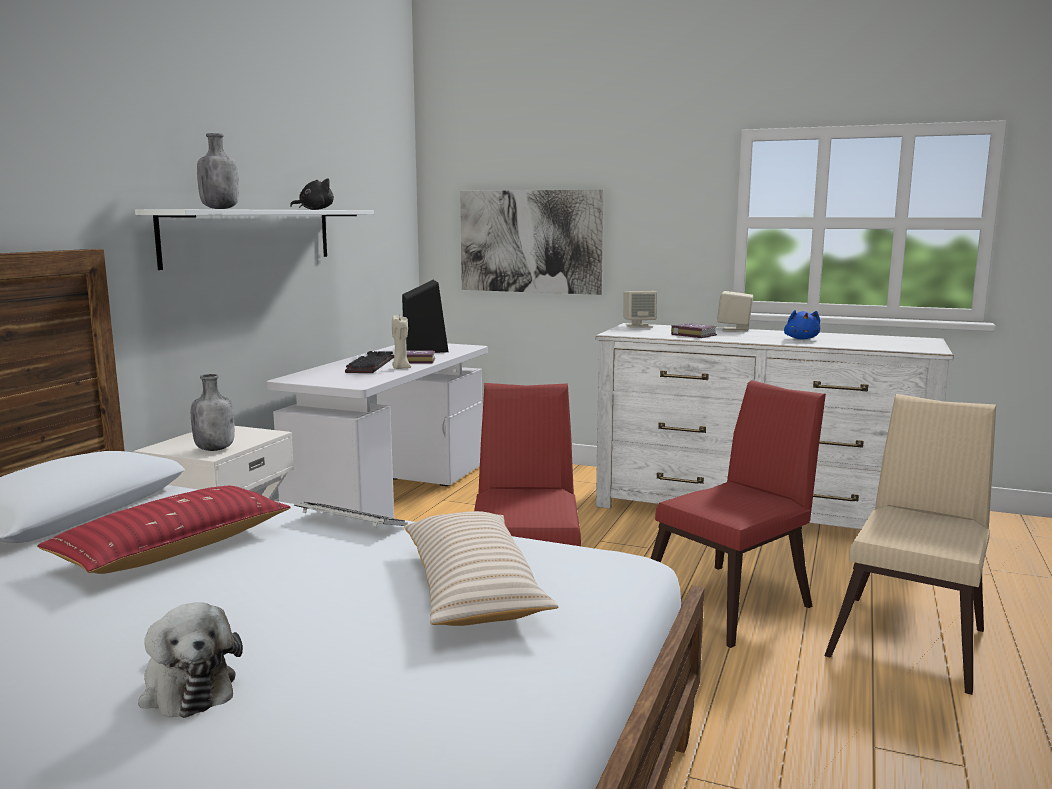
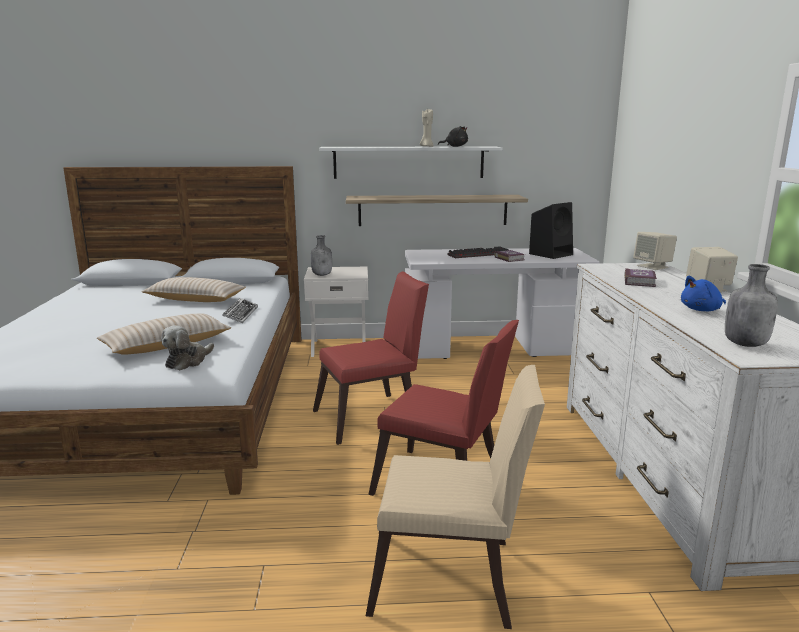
camera: 65 degrees right, 5 degrees up
(173, 549) = (195, 300): red pillow -> beige pillow
(187, 687) = (70, 327): plush toy -> plush toy (188, 361)
(220, 209) = (361, 147): grey bottle -> grey bottle (745, 344)
(282, 311) = (433, 210): none -> shelf
(400, 368) = (480, 260): beige candle -> beige candle (426, 146)
(530, 241) = (654, 178): picture -> none

